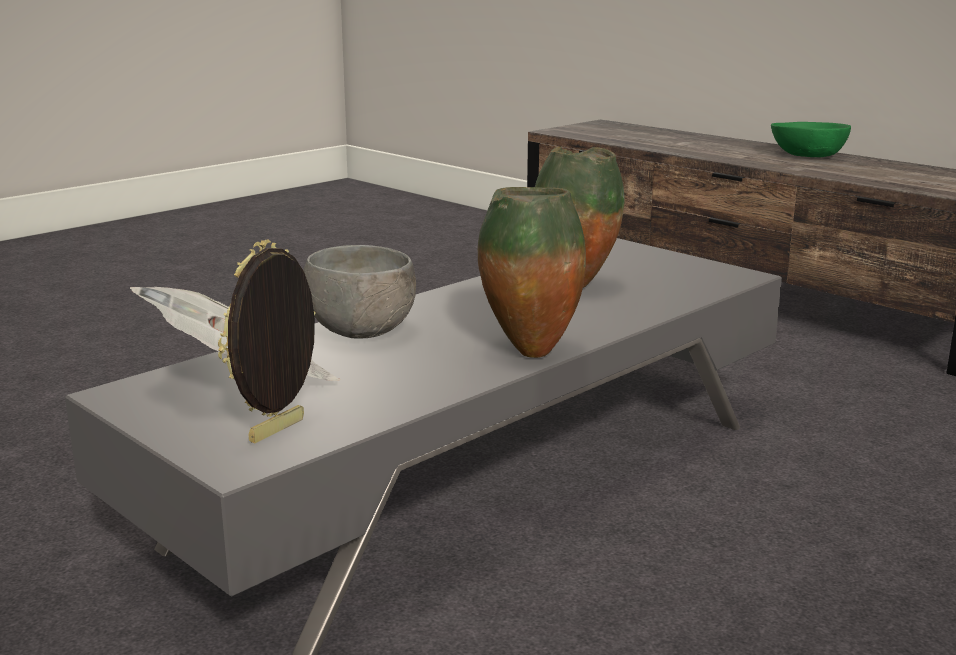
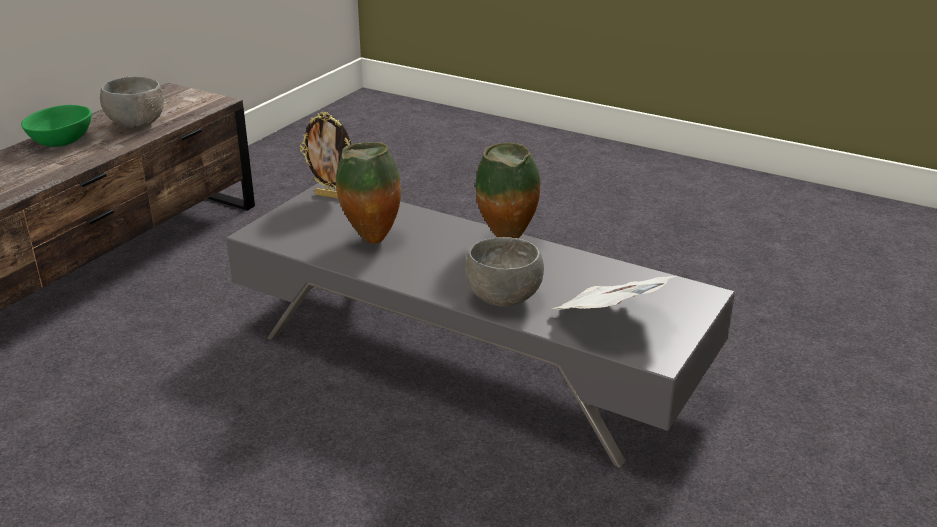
camera: 105 degrees left, 10 degrees up
(279, 431) = (663, 292): picture frame -> picture frame (331, 196)
(869, 173) = (137, 125): none -> grey bowl

